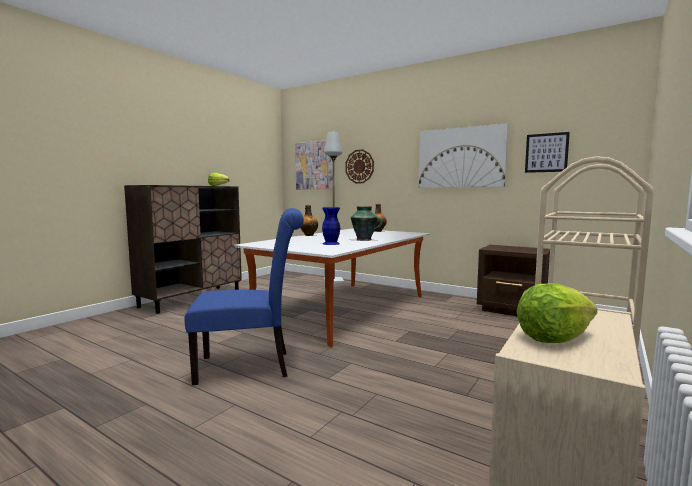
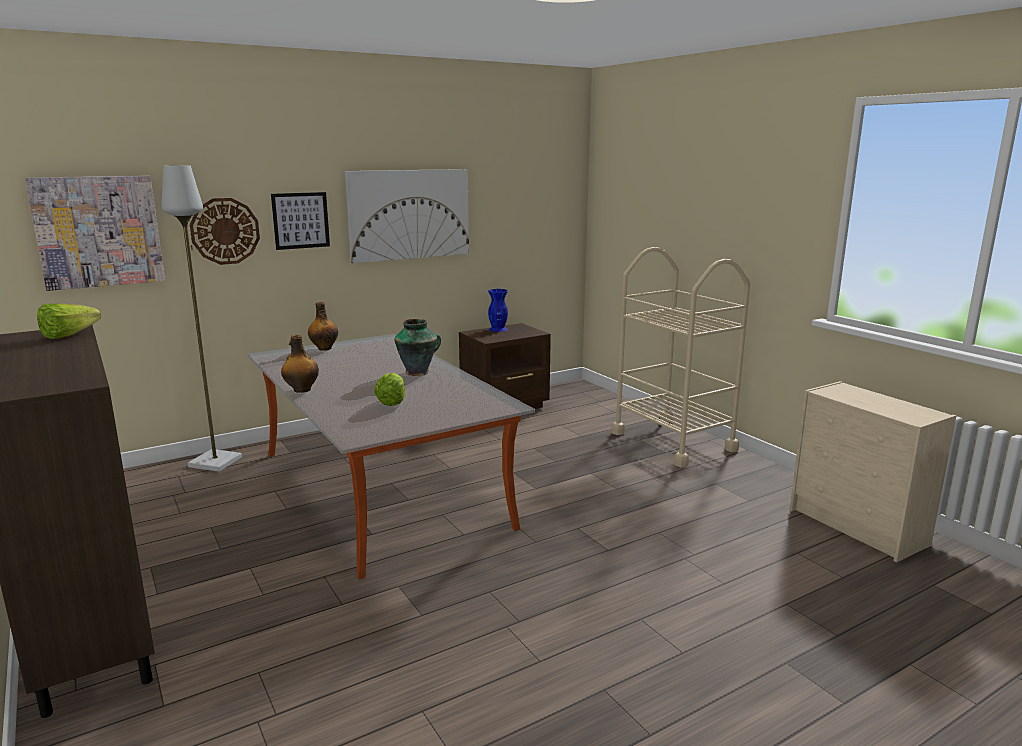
camera: 65 degrees left, 10 degrees up
(250, 366) = (539, 595): blue chair -> none
(331, 243) = (432, 393): blue vase -> blue vase (498, 329)
(546, 152) = (507, 208): picture -> picture (300, 220)
(554, 338) = (890, 409): lettuce -> lettuce (392, 402)

